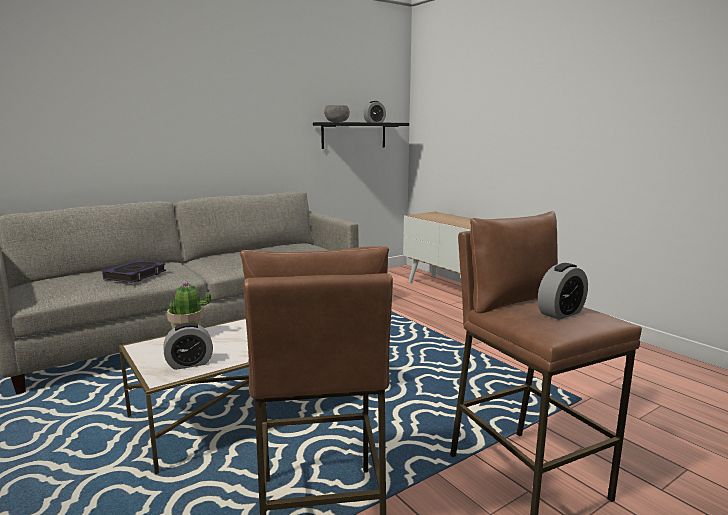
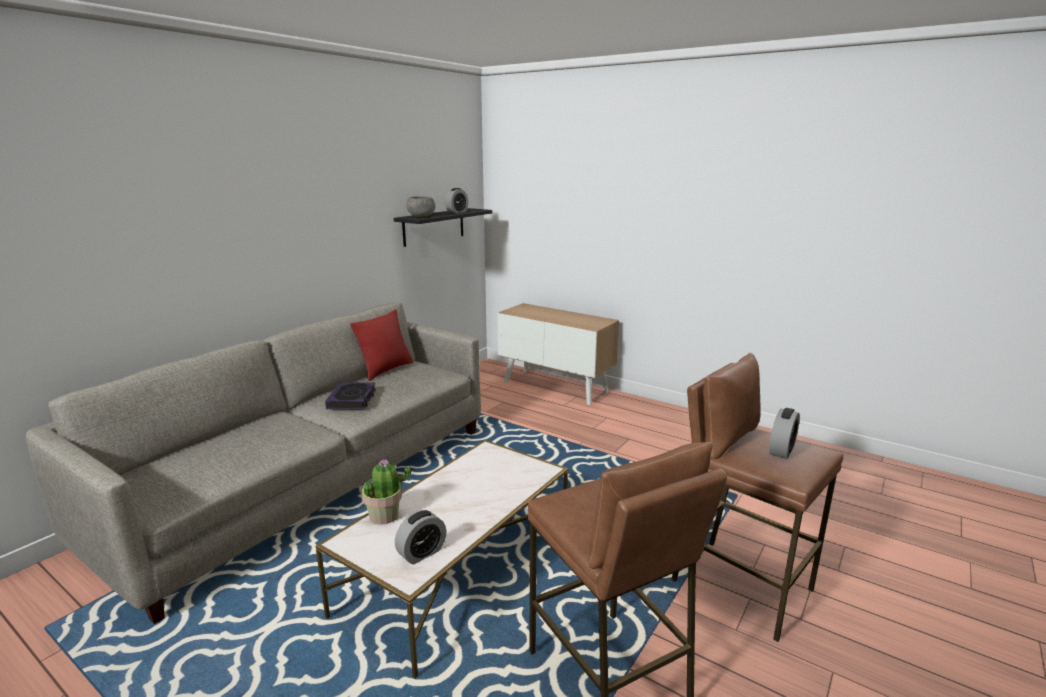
camera: 20 degrees left, 5 degrees up
(135, 275) = (261, 444): book -> book (352, 400)
(279, 245) = (386, 370): none -> red pillow

